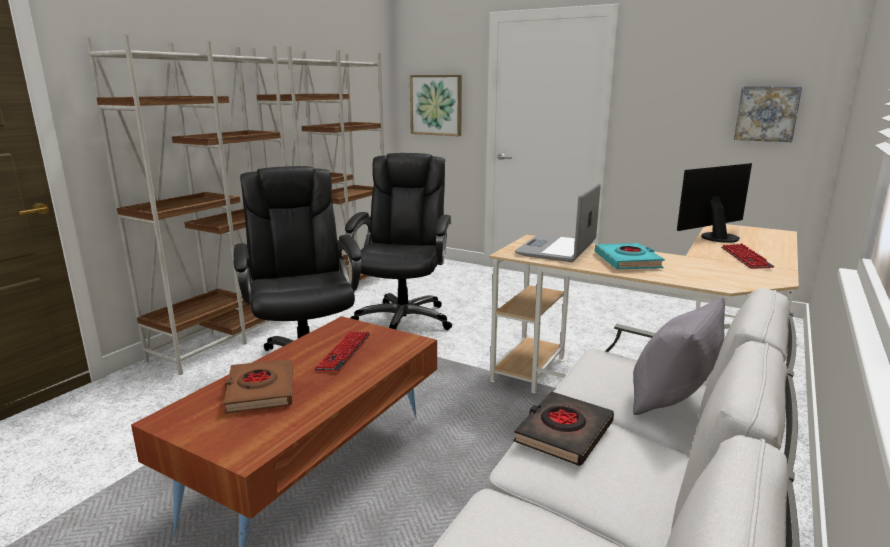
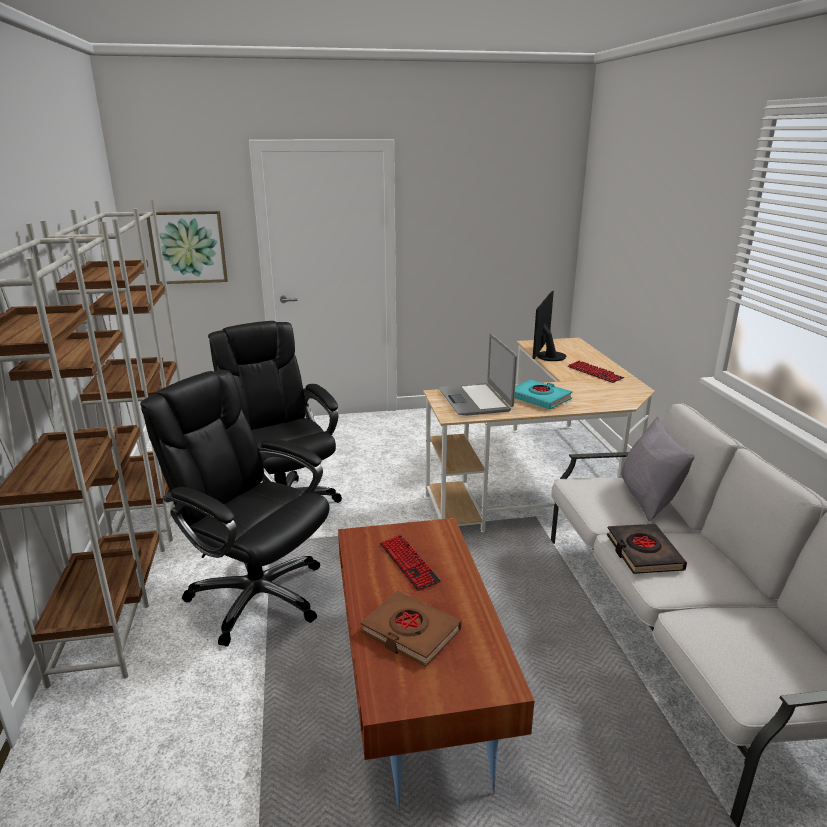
camera: 40 degrees left, 5 degrees up
(766, 113) = (525, 239): picture -> none

